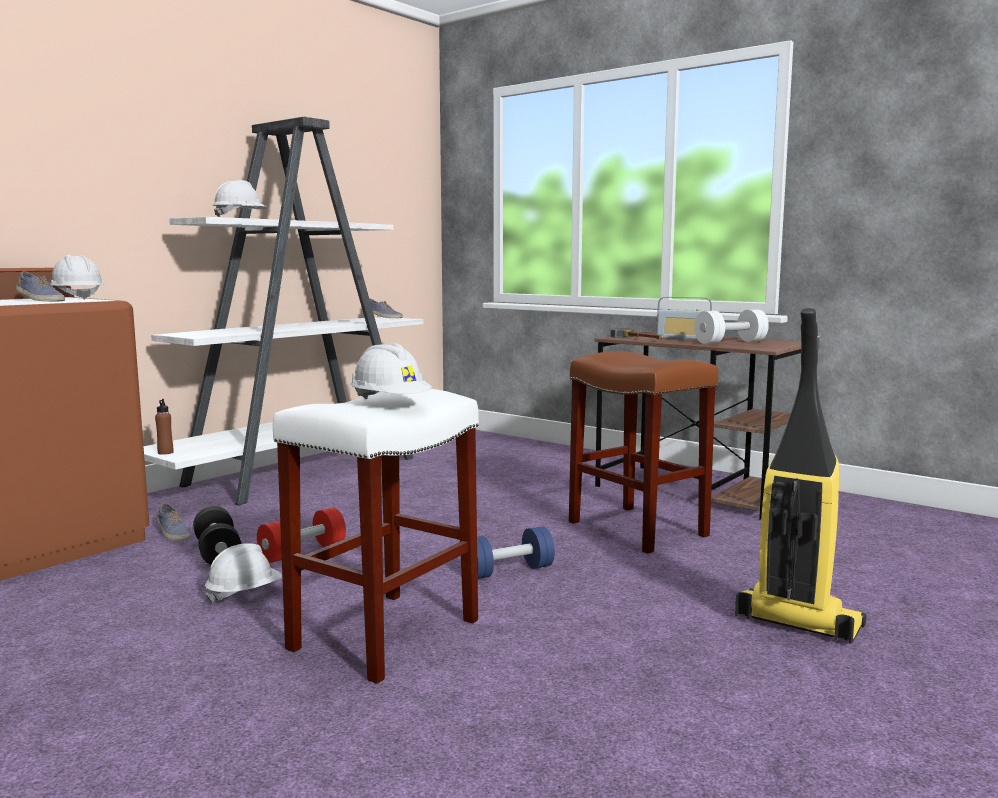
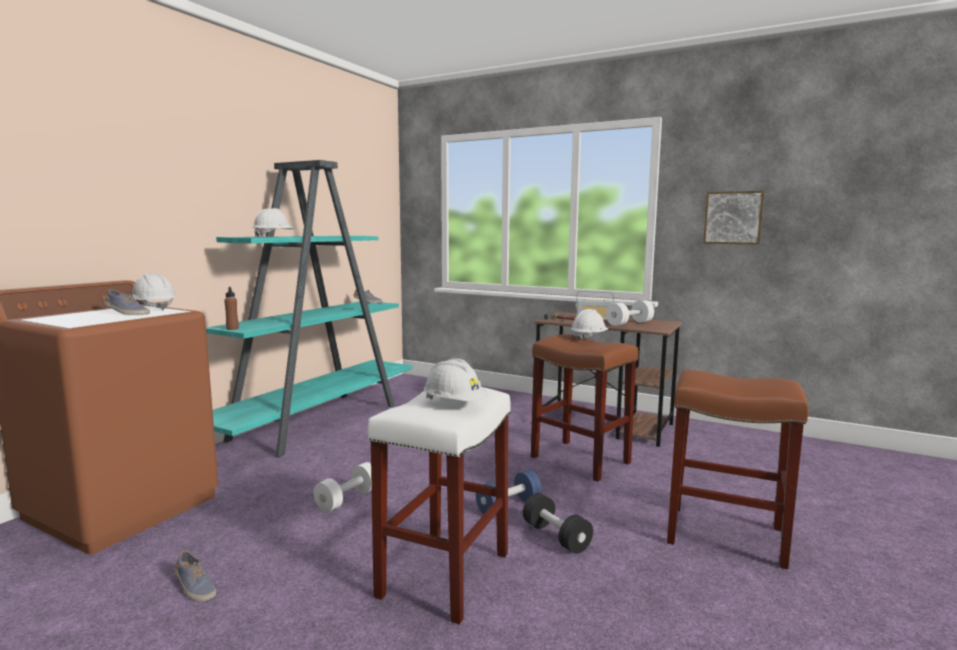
camera: 10 degrees left, 0 degrees up
(165, 452) = (219, 421): brown bottle -> brown bottle (232, 329)
(172, 533) = (235, 488): shoe -> shoe (194, 587)
(217, 553) = (280, 505): black dumbbell -> black dumbbell (556, 537)
(244, 594) = (318, 544): white hard hat -> white hard hat (588, 338)
(302, 552) = (347, 499): red dumbbell -> white dumbbell
(306, 471) = (318, 421): white bookcase -> turquoise bookcase
(796, 622) = (723, 535): vacuum cleaner -> brown stool
(896, 185) = (733, 217): none -> picture

